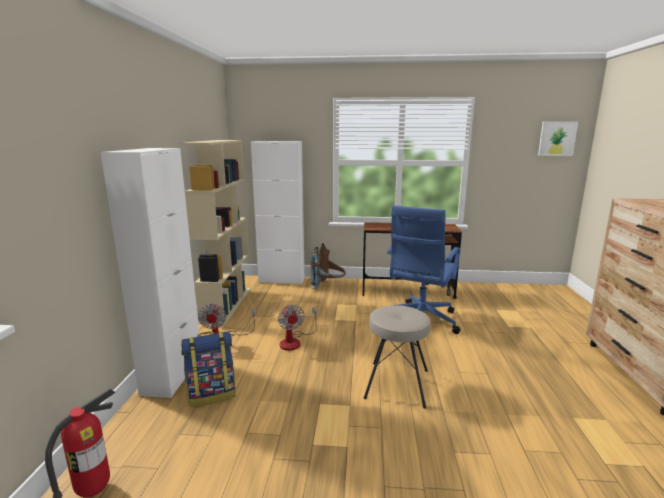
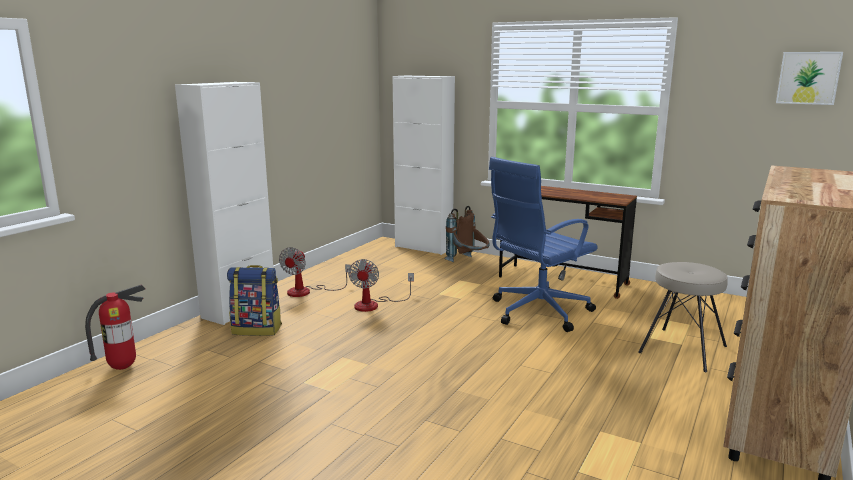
camera: 25 degrees right, 0 degrees up
(226, 304) = (341, 262): beige bookcase -> none
(396, 383) = (435, 359): beige stool -> beige stool (681, 349)

